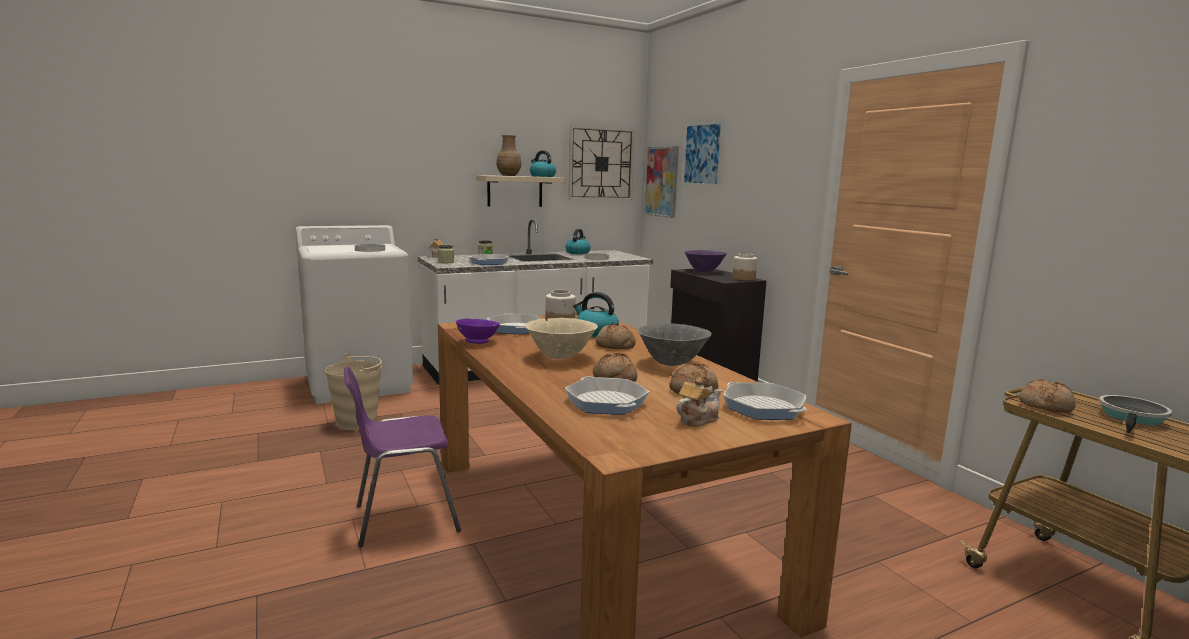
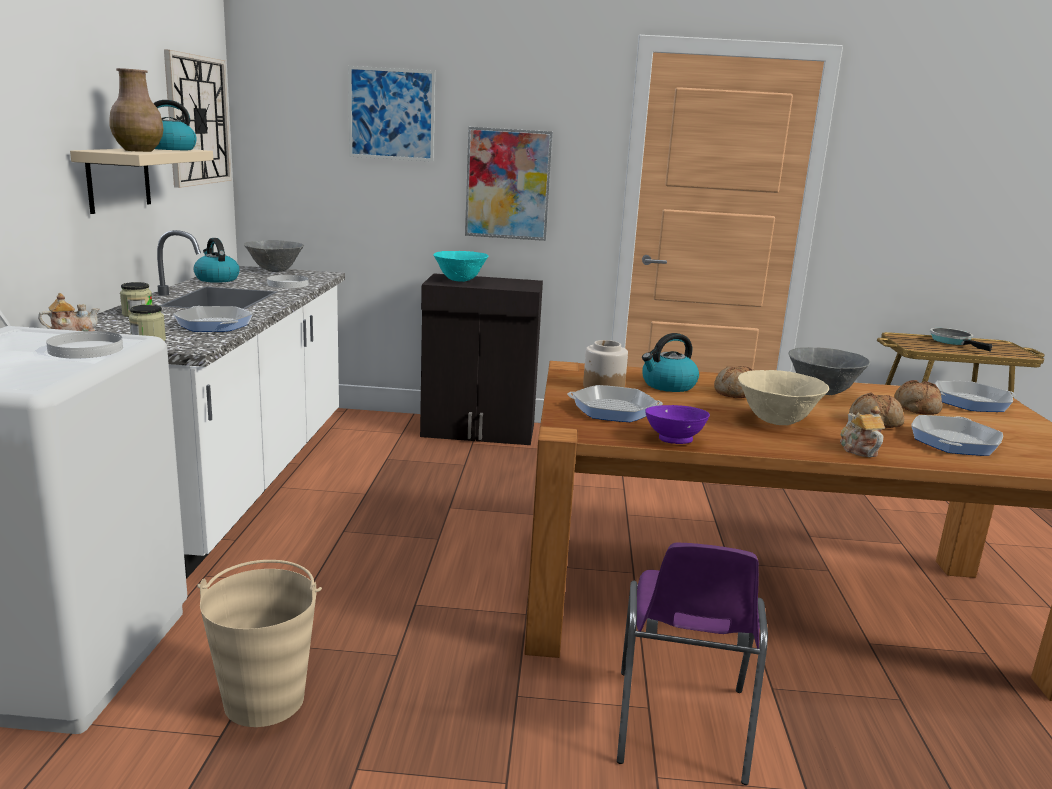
camera: 60 degrees left, 5 degrees up
(606, 402) = (954, 442): frying pan -> frying pan turned 60 degrees counterclockwise
(621, 254) = (275, 271): none -> grey bowl
(661, 181) = (291, 150): picture -> picture (508, 184)
(697, 419) = (1004, 427): teapot -> teapot (858, 449)
(704, 272) = (460, 281): purple bowl -> turquoise bowl
(744, 278) = (523, 282): jar -> none
(1046, 406) = (925, 347): bread -> none

